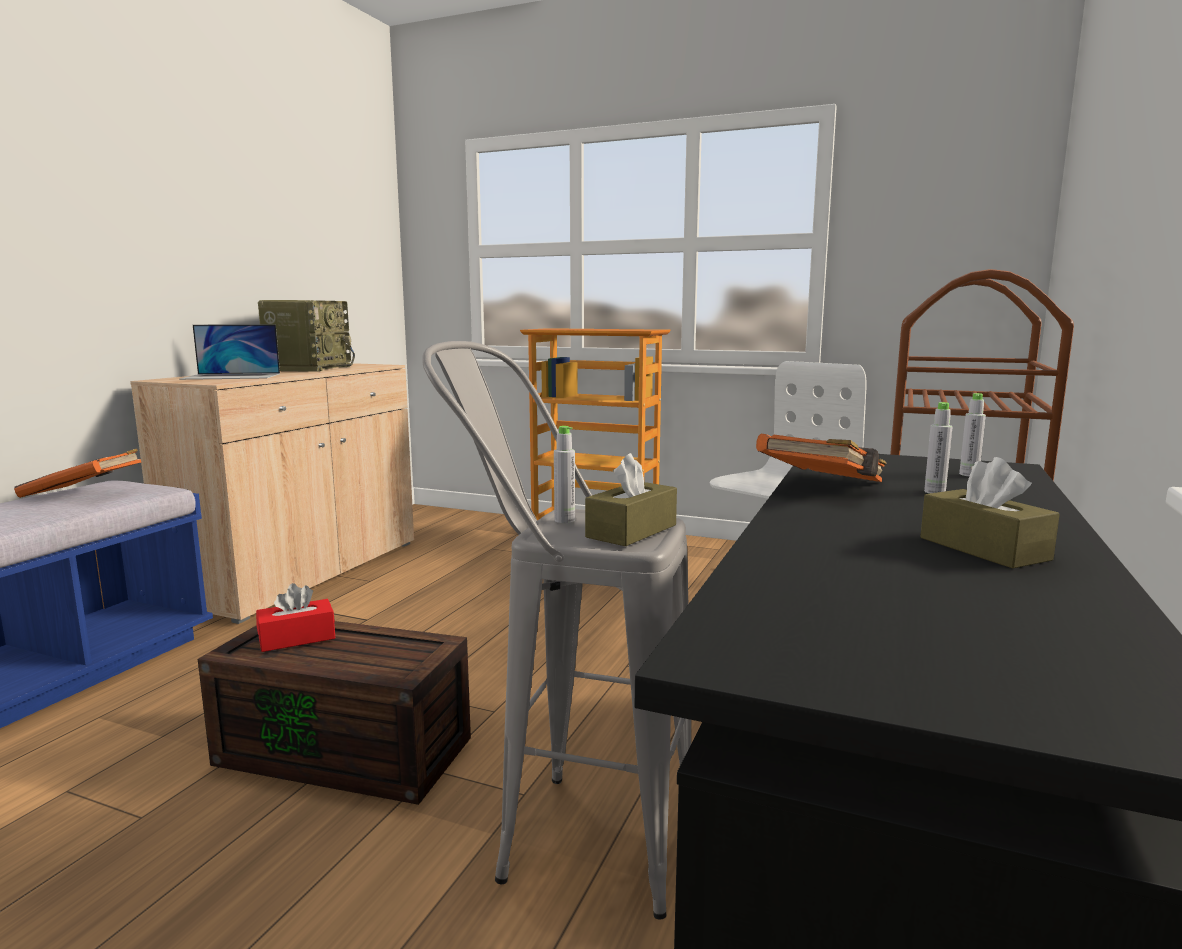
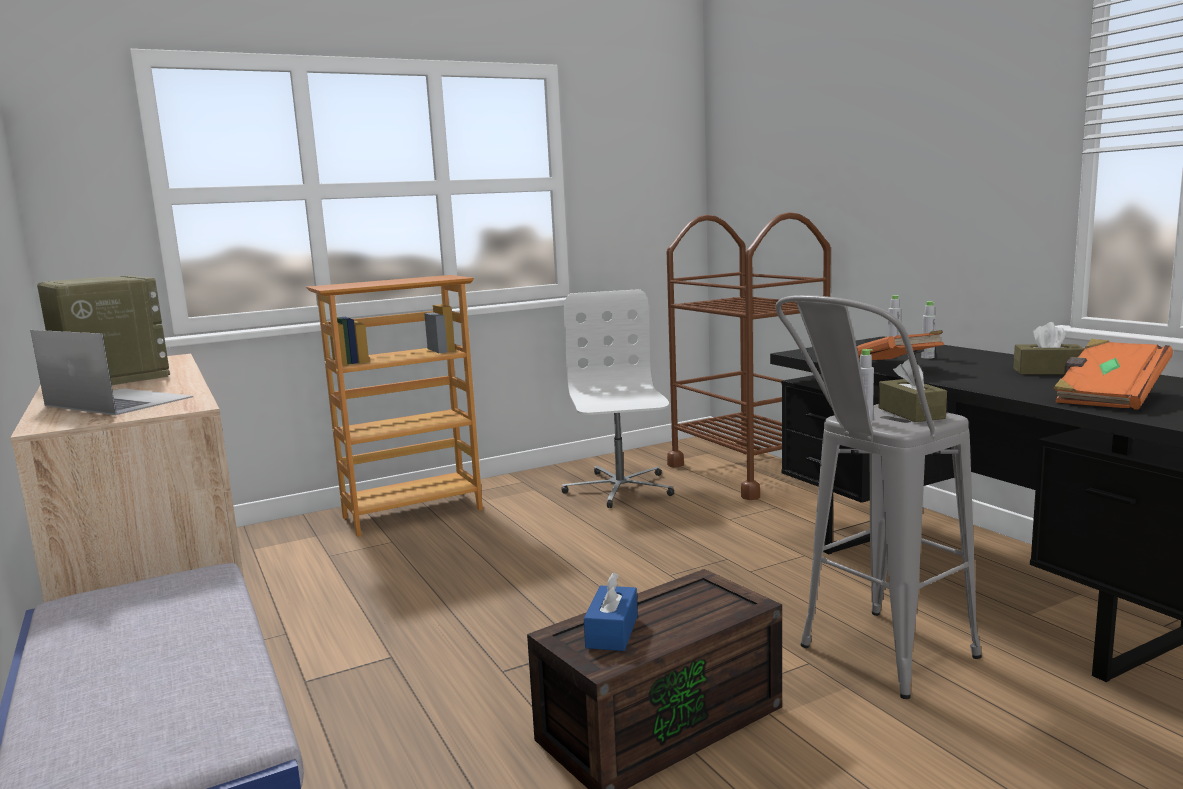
camera: 50 degrees left, 0 degrees up
(84, 493) = (130, 614): orange book -> orange book (1108, 397)
(232, 376) = (118, 401): laptop -> laptop turned 90 degrees counterclockwise
(297, 638) = (612, 631): red tissue box -> blue tissue box

